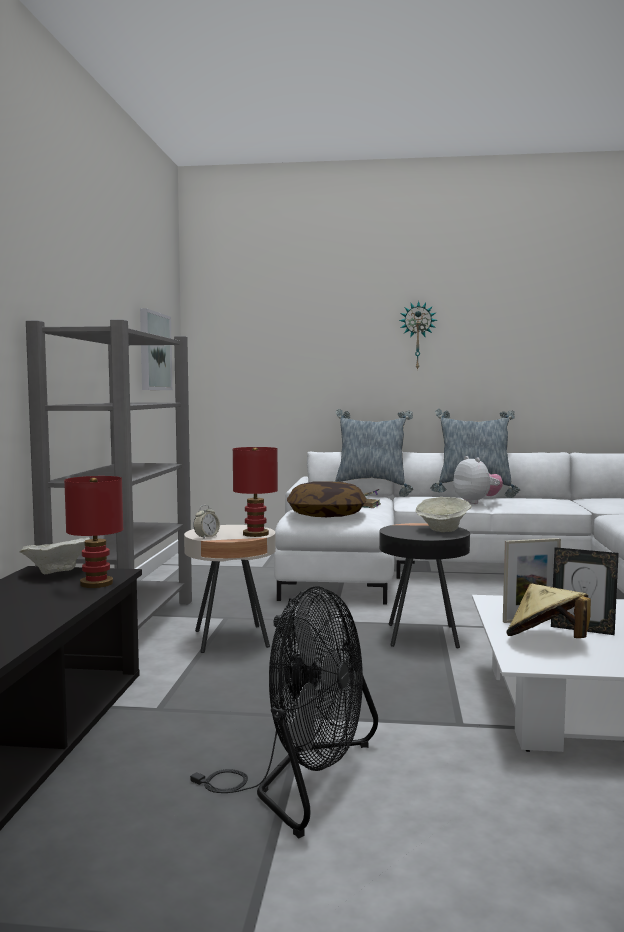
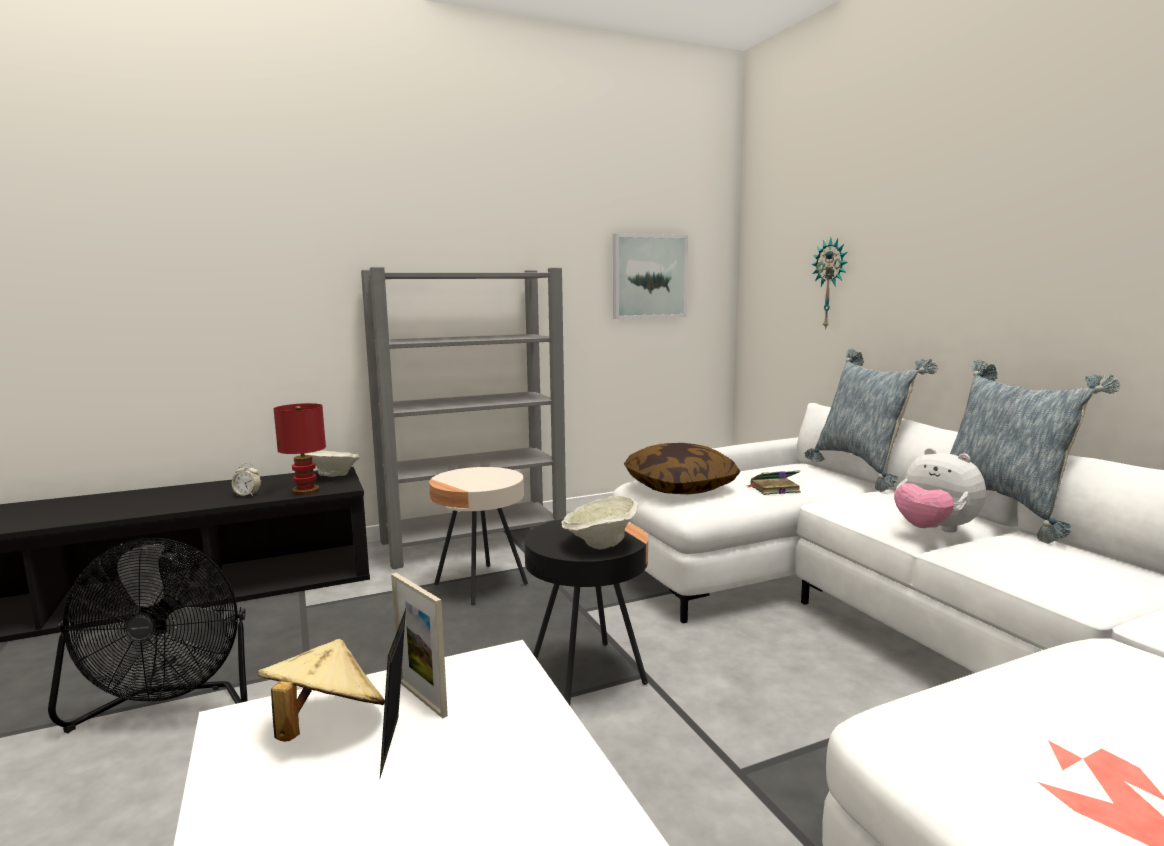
camera: 60 degrees right, 5 degrees up
(206, 537) = (445, 477): alarm clock -> alarm clock (247, 495)
(256, 534) = (477, 486): red table lamp -> none
(417, 336) = (986, 232): wall clock -> wall clock (831, 284)
(476, 502) = (934, 530): plush toy -> plush toy turned 105 degrees clockwise

